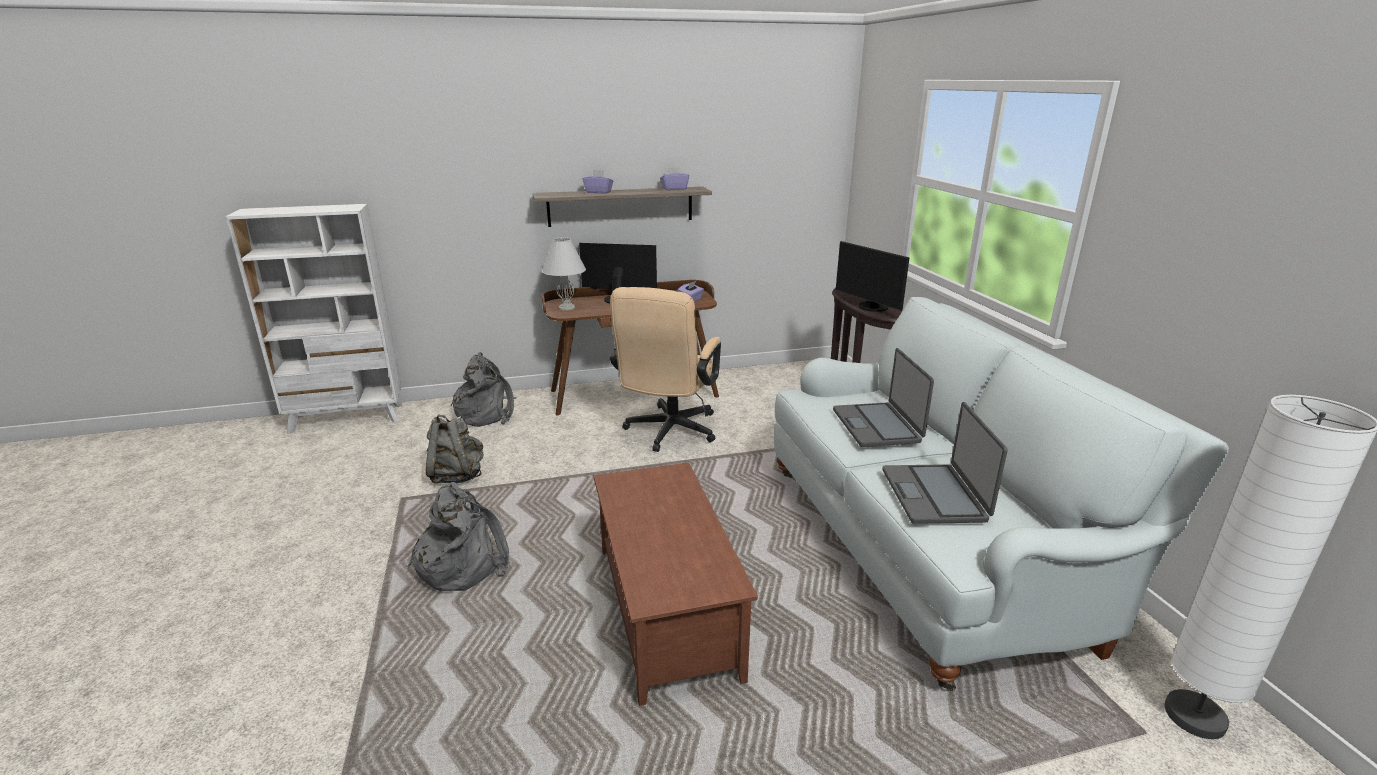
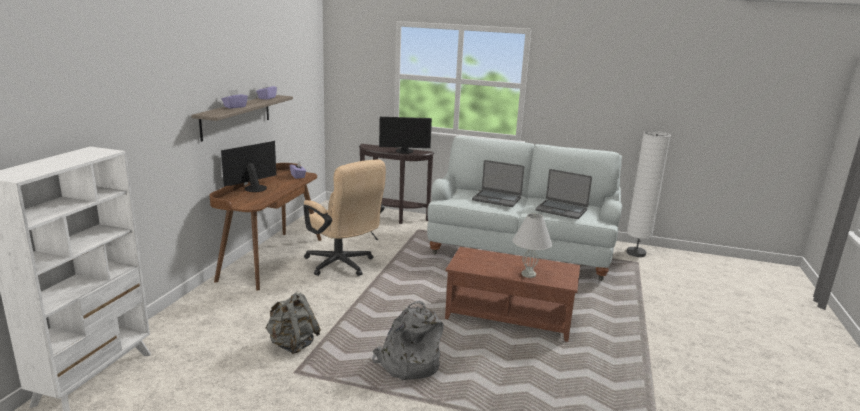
camera: 60 degrees left, 5 degrees down
(487, 413) = (208, 313): grey backpack -> none
(567, 308) = (242, 202): white table lamp -> white table lamp (528, 274)

